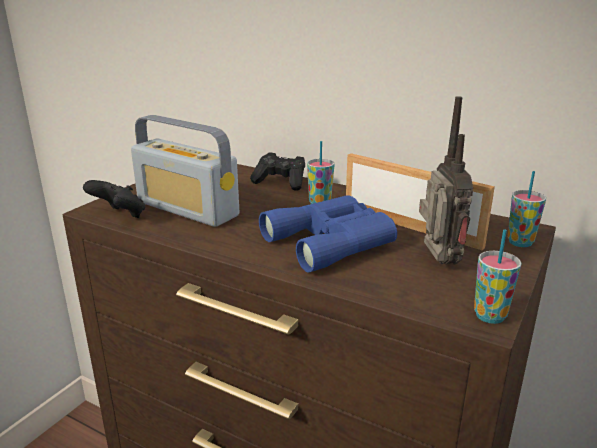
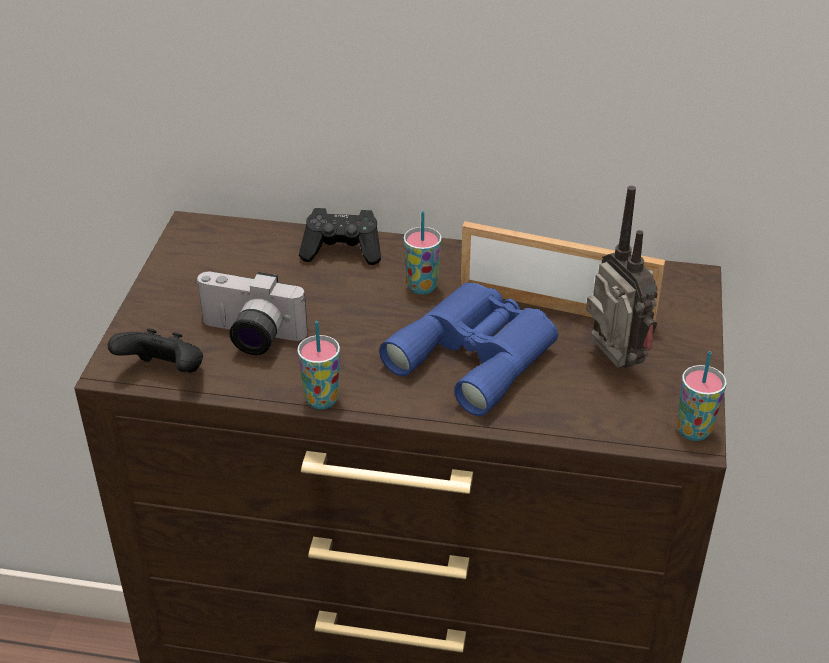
camera: 20 degrees left, 15 degrees up
(187, 209) = (249, 337): radio -> camera
(520, 242) = (690, 306): cup -> cup (322, 399)

